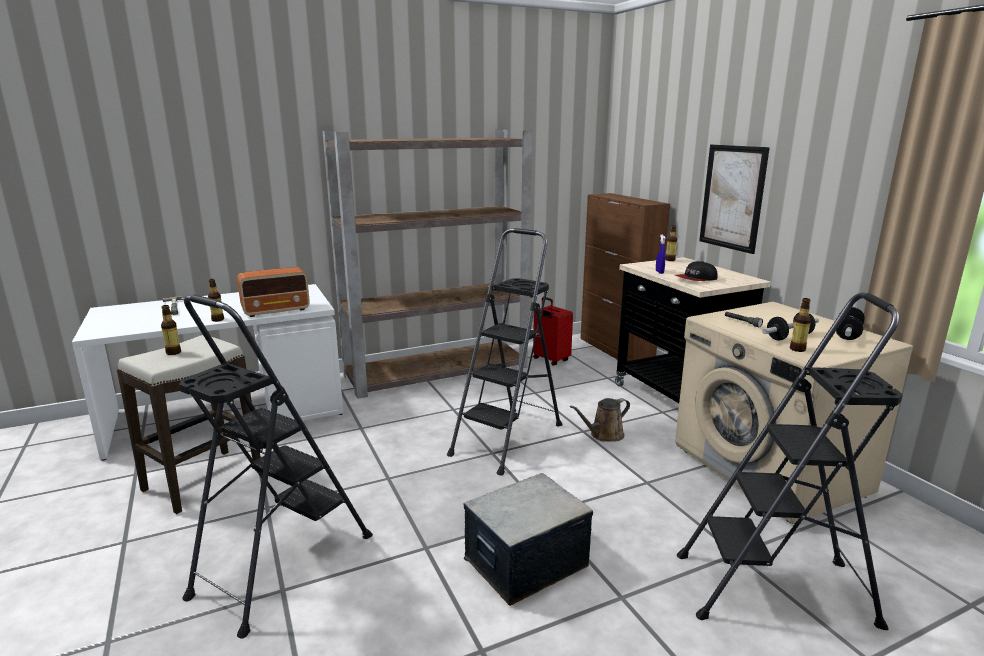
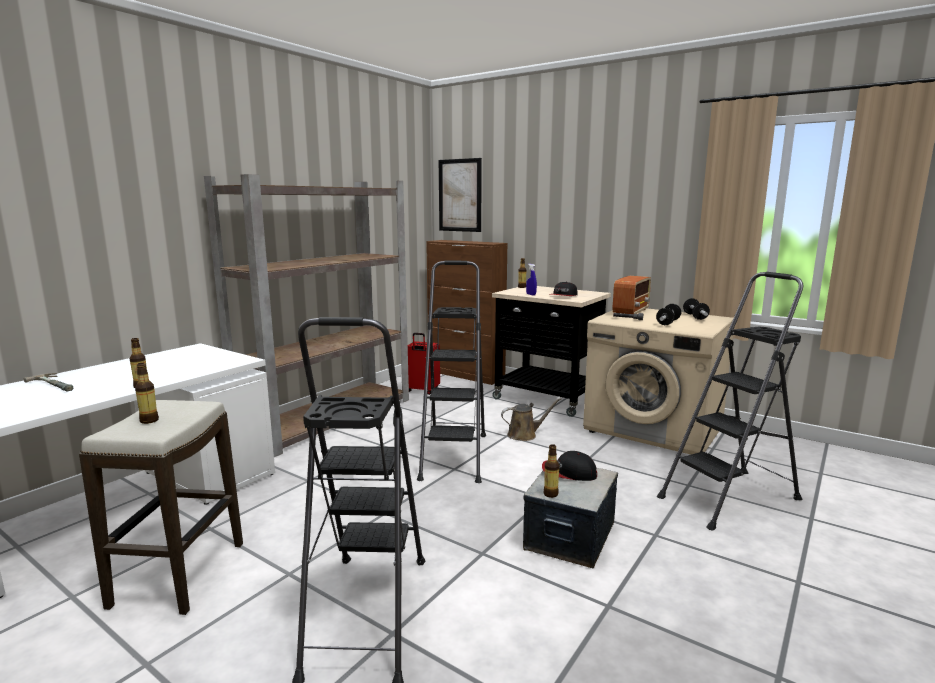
camera: 30 degrees left, 5 degrees down
(277, 310) = (201, 369): radio -> radio (631, 311)
(537, 494) = (568, 473): none -> cap
(604, 435) = (525, 435): brown watering can -> brown watering can turned 135 degrees counterclockwise
(732, 197) = (567, 233): picture -> picture (460, 195)
(797, 349) = (684, 328): bottle -> bottle (550, 494)

